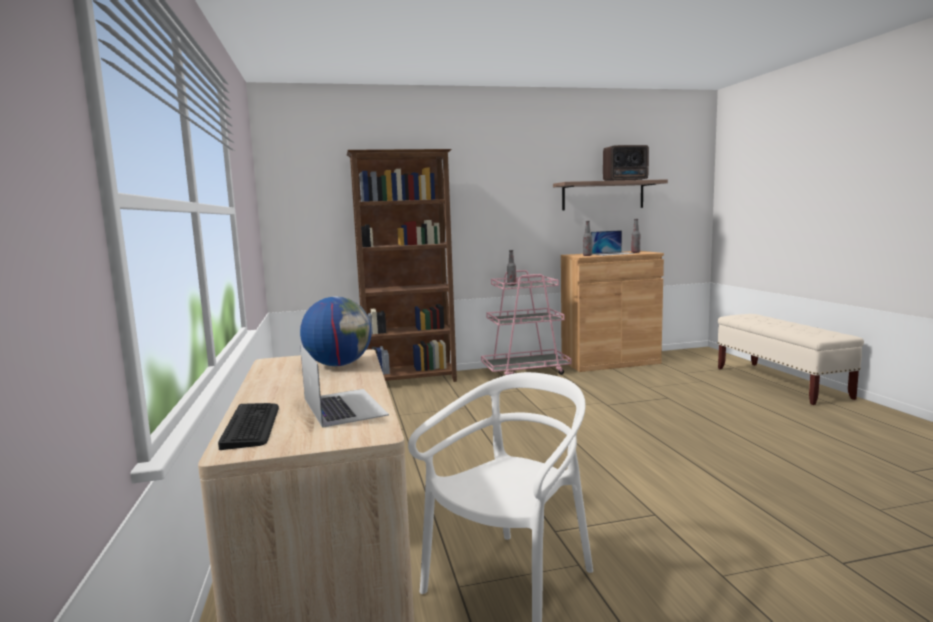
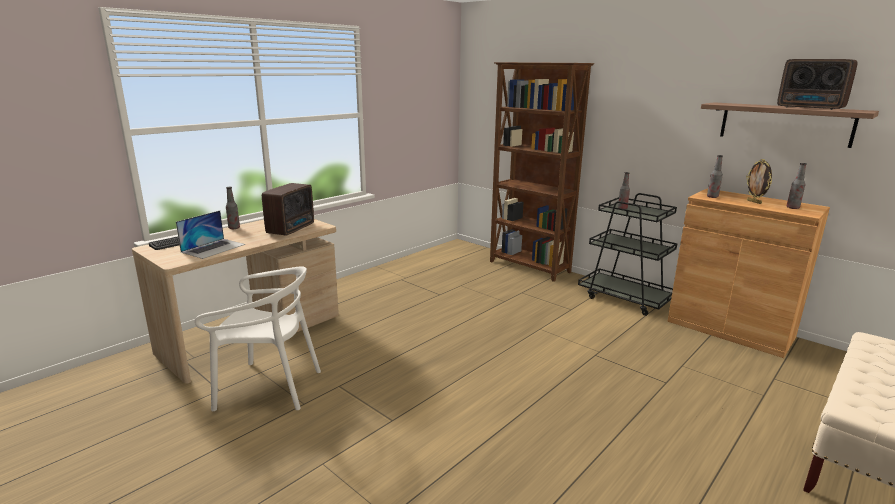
camera: 55 degrees right, 10 degrees up
(255, 390) = (234, 228): none -> bottle
(338, 365) = (292, 229): globe -> radio
(526, 371) = (625, 298): pink cart -> black cart
(612, 254) = (754, 202): laptop -> picture frame

